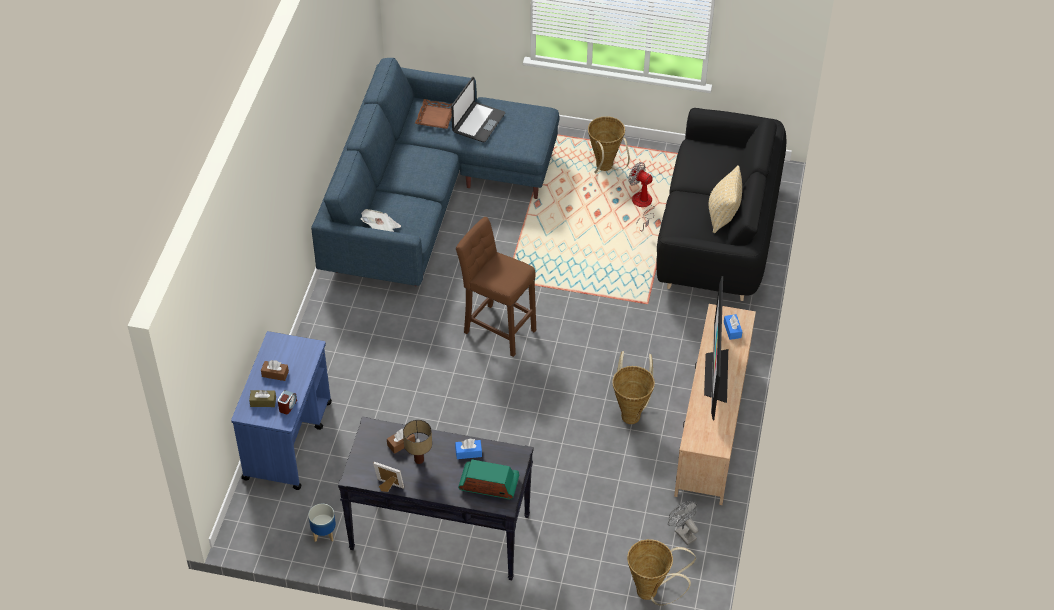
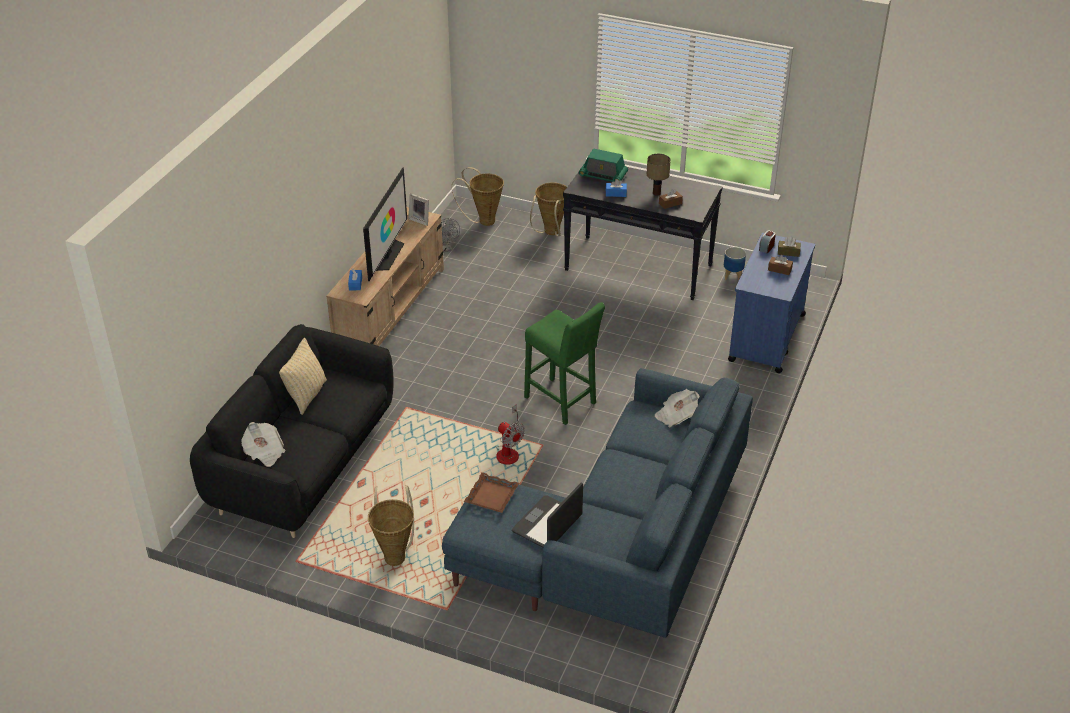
camera: 170 degrees left, 10 degrees down
(388, 487) = (682, 181): picture frame -> picture frame (420, 220)
(436, 117) = (599, 538): brown tray -> brown tray (491, 496)
(497, 328) = (562, 402): brown stool -> green stool
(631, 413) = (456, 325): basket -> basket (550, 233)
(642, 206) = (370, 505): fan -> fan (509, 451)
(731, 156) = (264, 452): none -> newspaper

